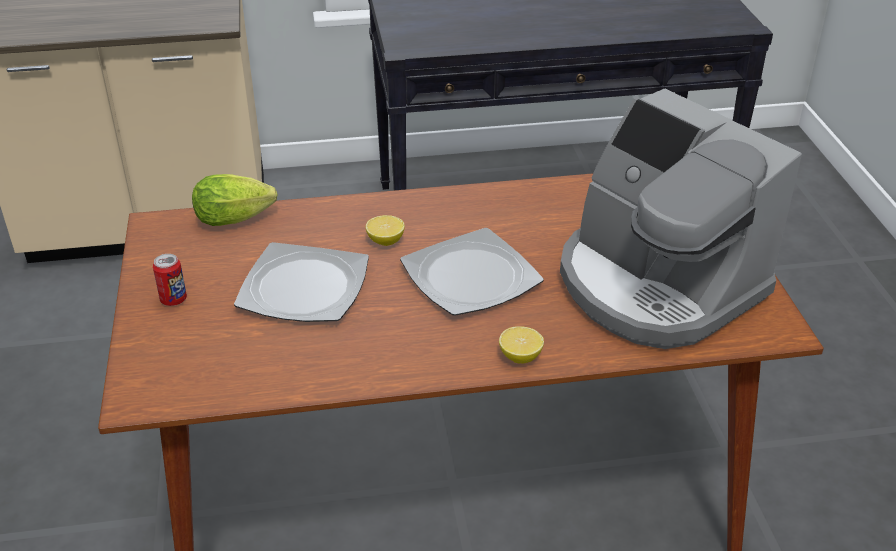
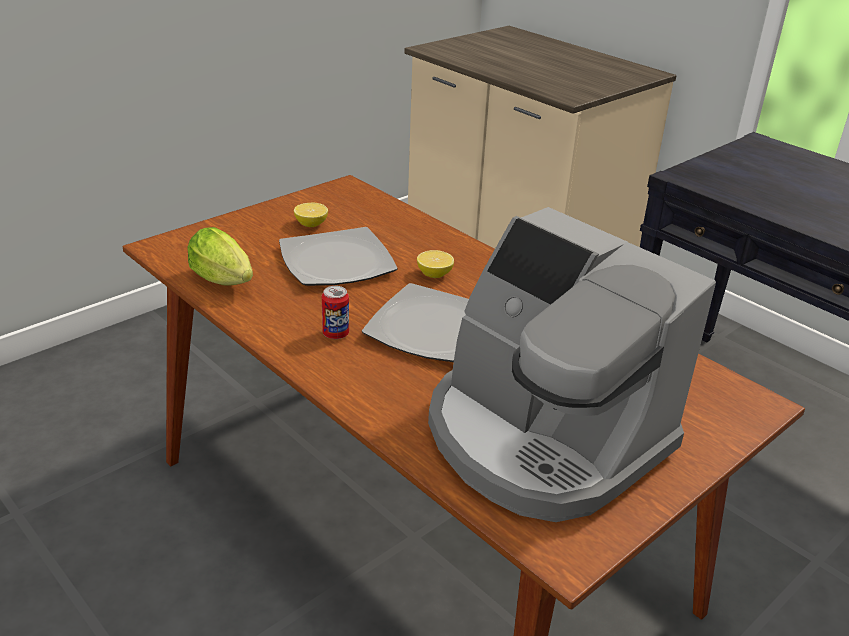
camera: 55 degrees right, 5 degrees down
(173, 300) = (272, 221): can -> can (335, 334)
(238, 219) = (389, 210): lettuce -> lettuce (225, 282)
(520, 356) = (349, 388): lemon -> lemon (311, 224)
(656, 285) = (543, 438): coffee machine -> coffee machine turned 60 degrees counterclockwise

